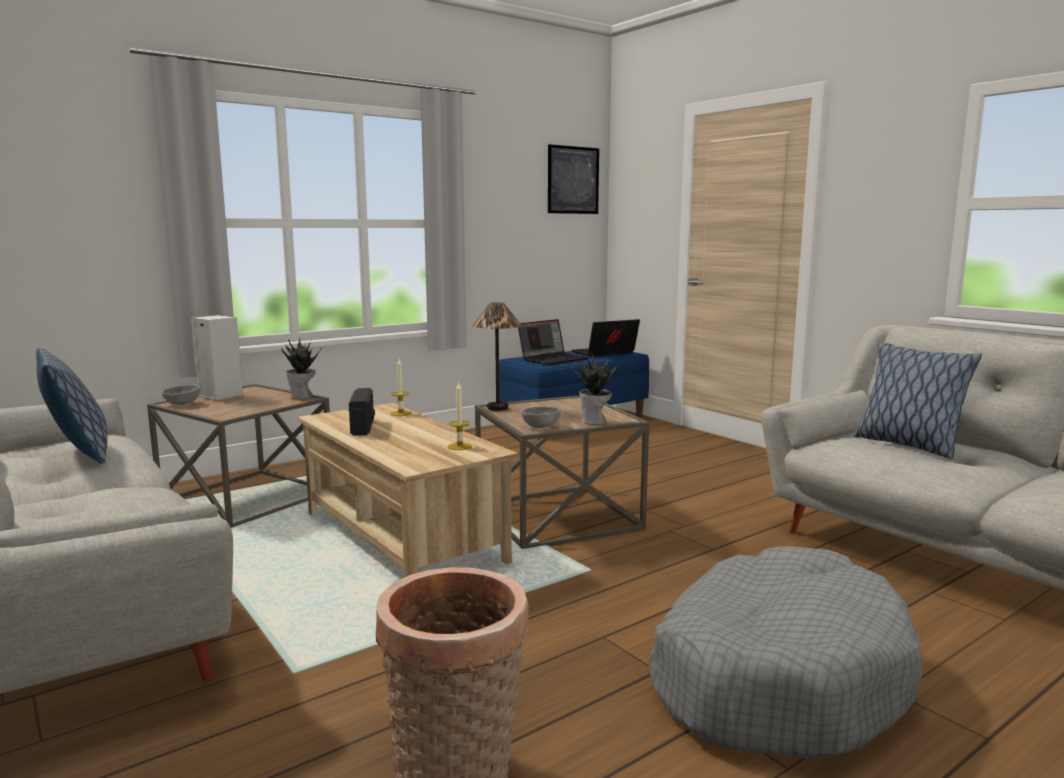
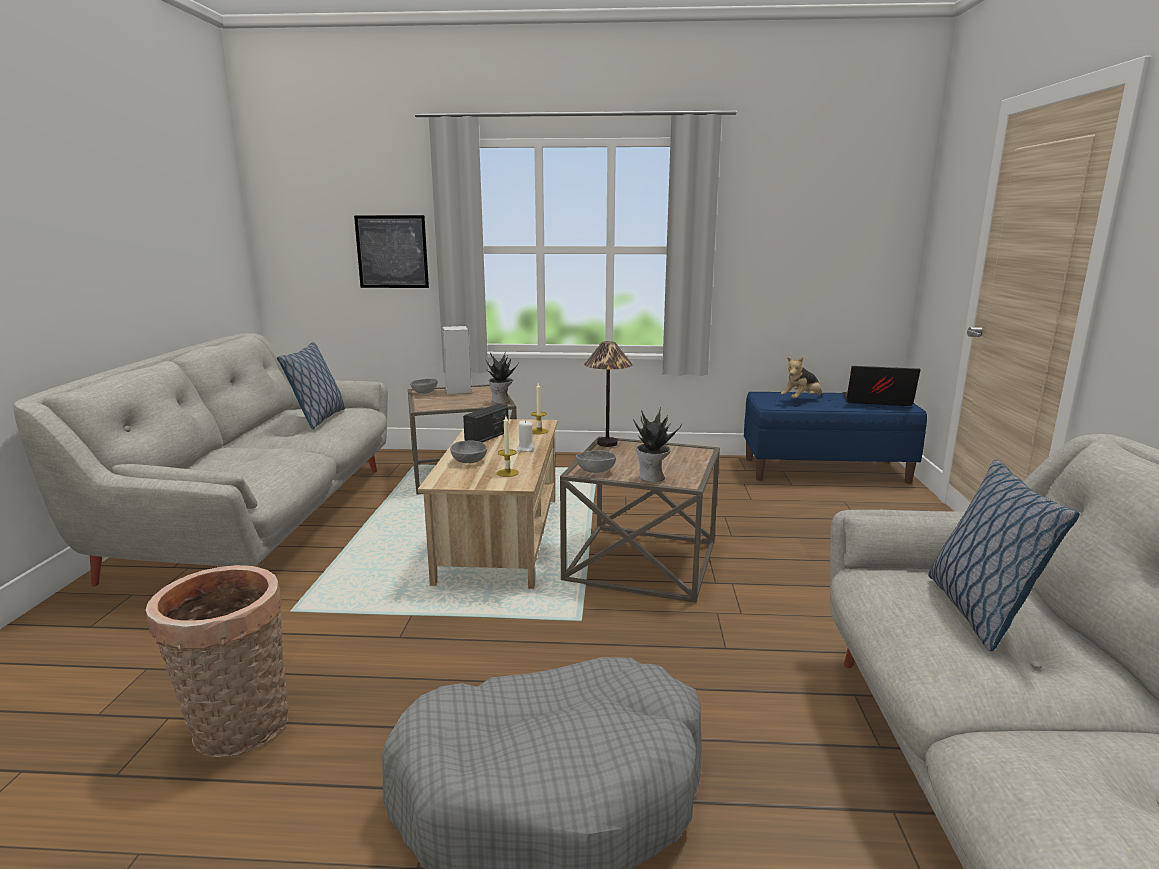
camera: 40 degrees right, 5 degrees up
(399, 447) = (470, 461): none -> grey bowl
(427, 428) = (525, 449): none -> white candle
(553, 359) = (801, 400): laptop -> plush toy
(573, 180) = (873, 199): picture -> picture (392, 252)

